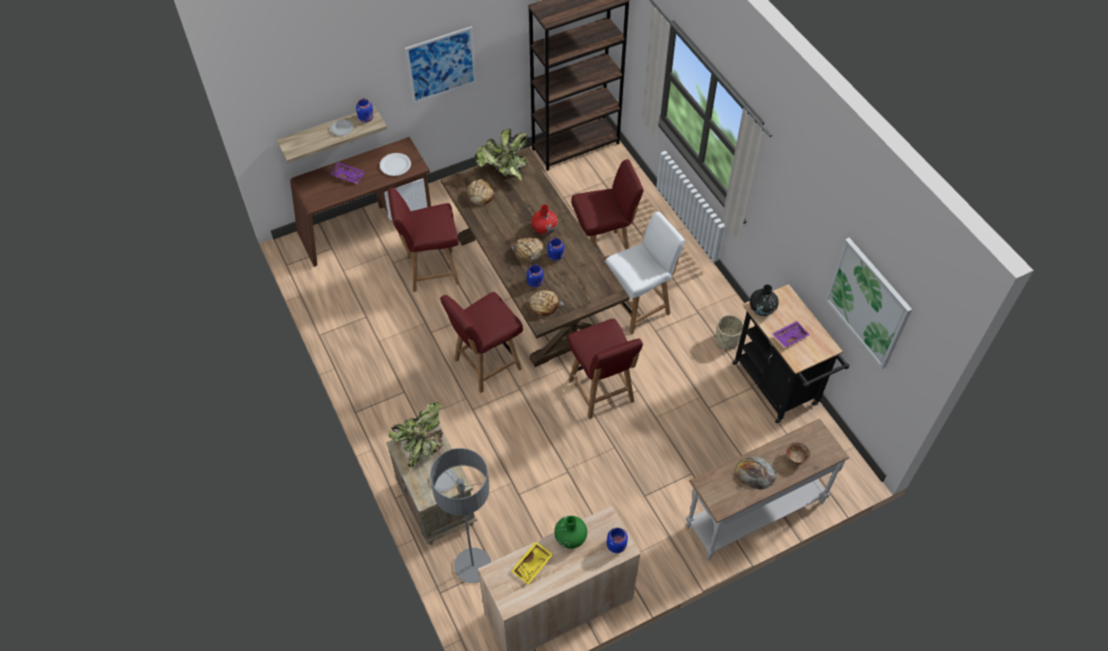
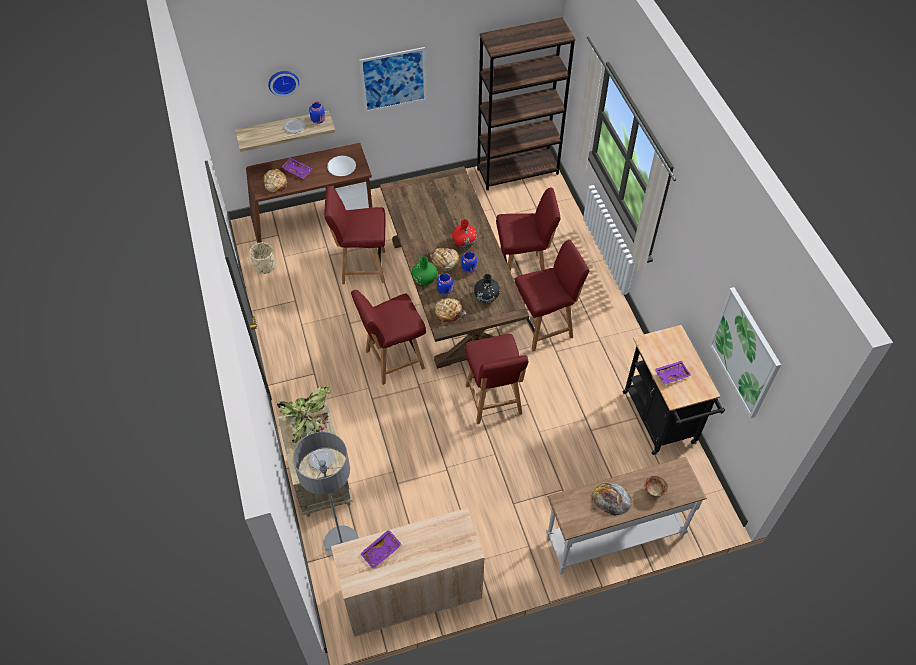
camera: 10 degrees right, 0 degrees up
(326, 81) = (283, 81): none -> wall clock
(480, 195) = (412, 204): bread -> bread (275, 184)
(505, 171) = (439, 184): potted plant -> none
(532, 565) = (381, 552): yellow tray -> purple tray
(570, 538) = (422, 532): green vase -> green vase (424, 279)
(617, 545) = (464, 546): blue jar -> none
(639, 307) = (545, 327): white chair -> red chair
(727, 341) = (621, 370): beige planter -> beige planter (264, 266)
(762, 309) = (650, 344): black vase -> black vase (486, 297)

